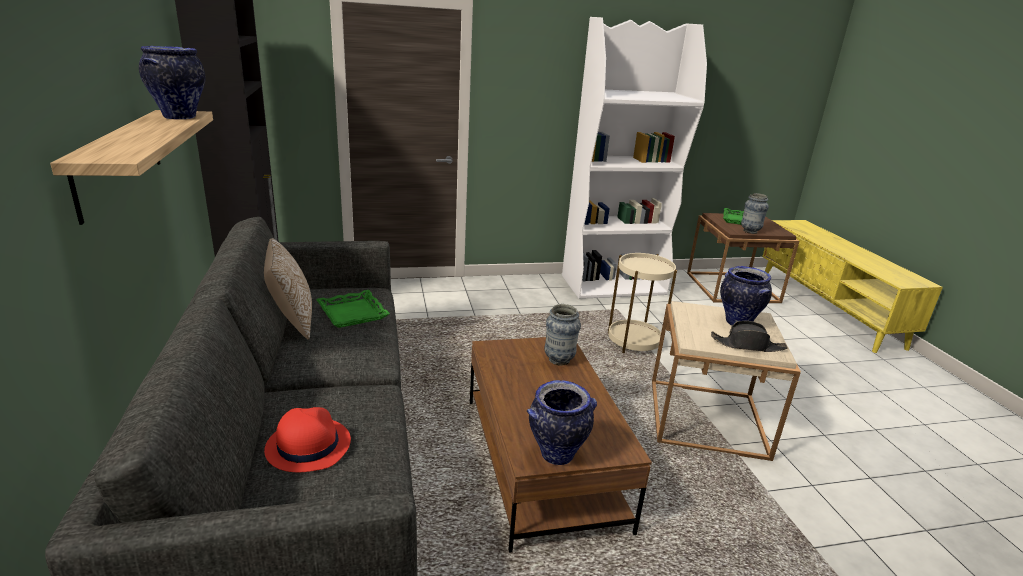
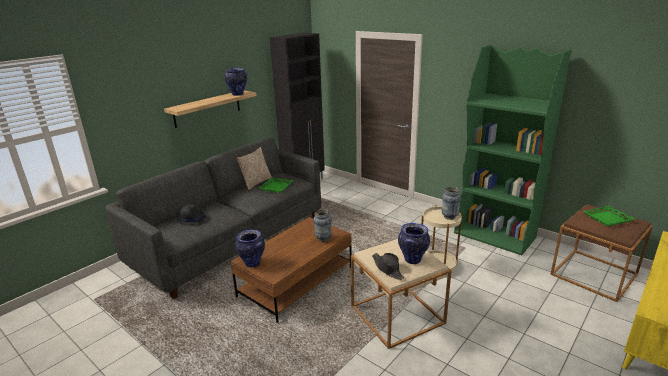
camera: 55 degrees right, 0 degrees up
(308, 445) = (192, 218): red hat -> black hat
(614, 285) = (495, 235): white bookcase -> green bookcase
(750, 231) = (590, 227): vase -> vase (449, 217)

